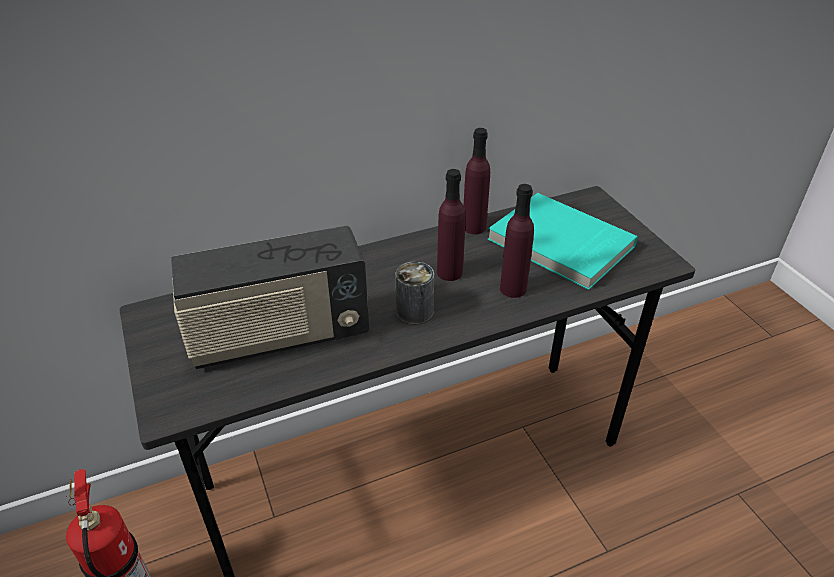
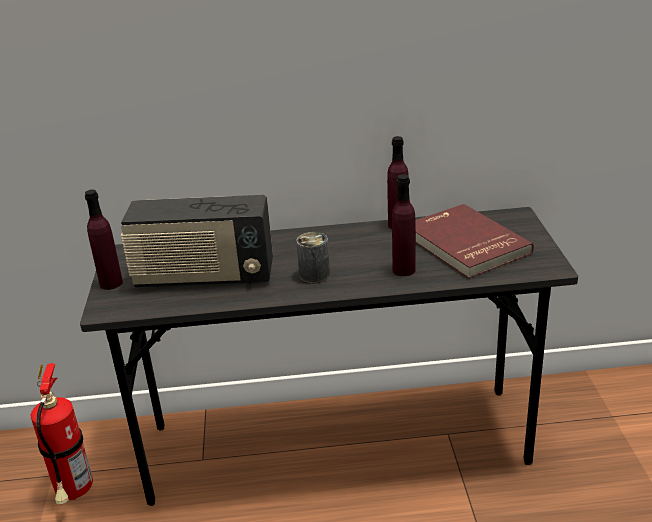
camera: 20 degrees right, 10 degrees down
(449, 272) = (358, 253): purple bottle -> purple bottle (111, 283)
(559, 244) = (464, 244): turquoise book -> red book

